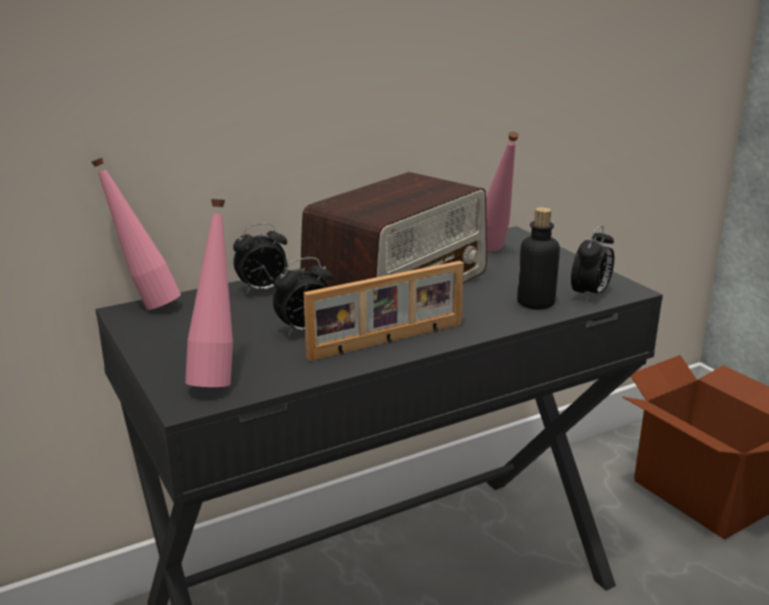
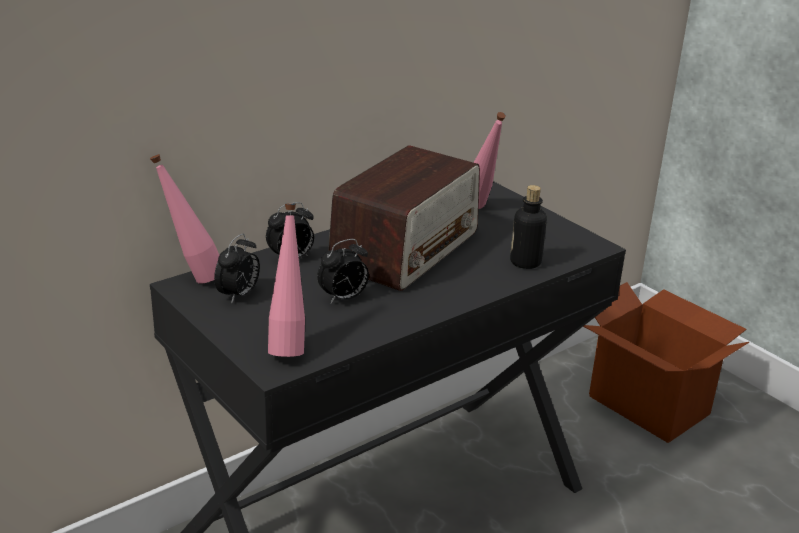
camera: 10 degrees left, 5 degrees up
(388, 341) = (415, 305): picture frame -> none
(590, 295) = (568, 252): alarm clock -> alarm clock (238, 295)

